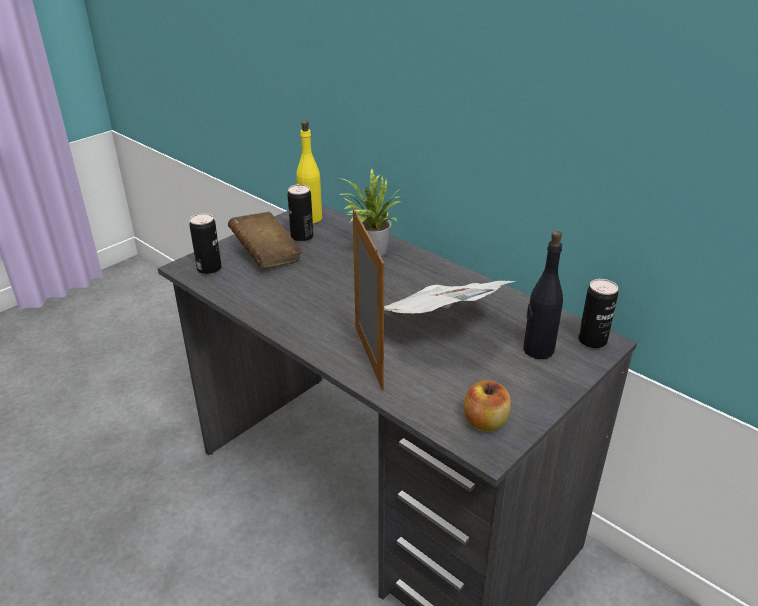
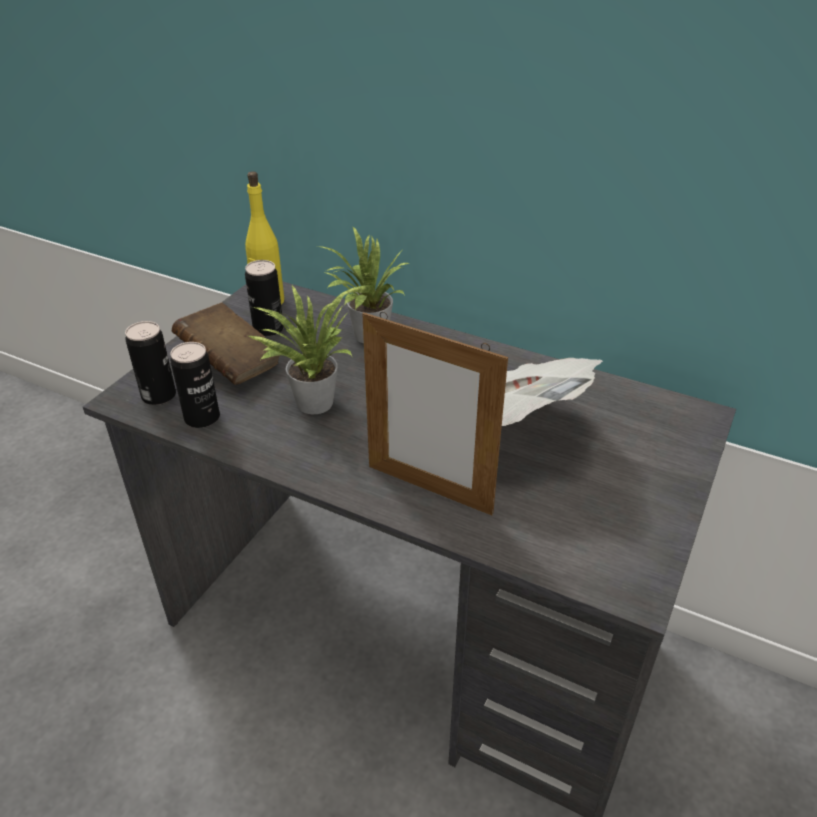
camera: 15 degrees left, 5 degrees up
(310, 287) = (310, 400): none -> potted plant
(368, 357) = (429, 489): picture frame -> picture frame turned 150 degrees clockwise
(485, 422) = (615, 554): apple -> none
(537, 350) = (630, 440): black bottle -> none
(592, 341) = (687, 416): can -> can (202, 418)

